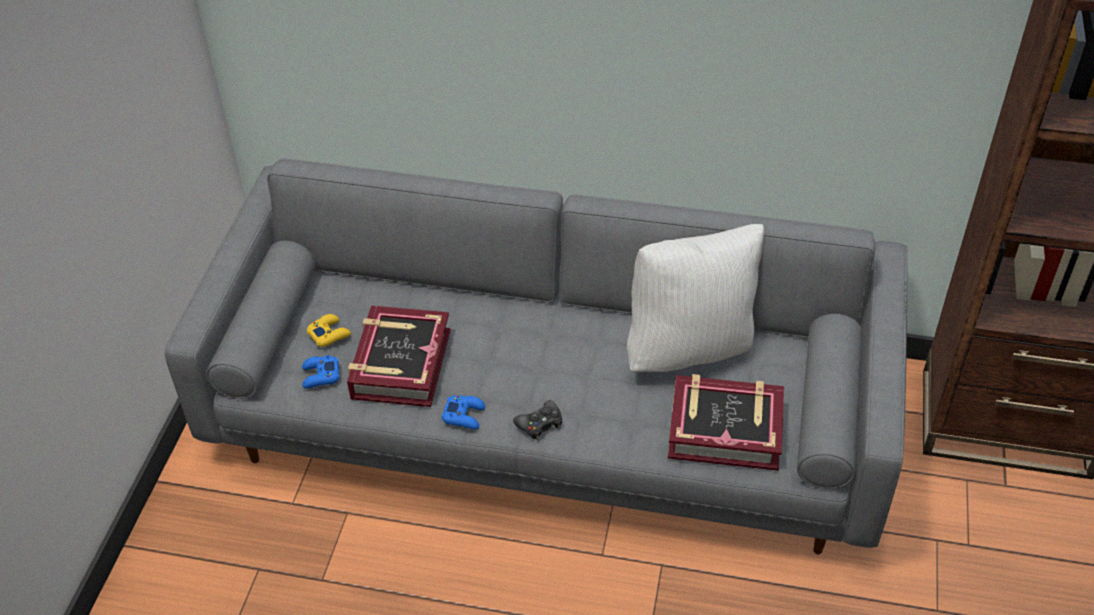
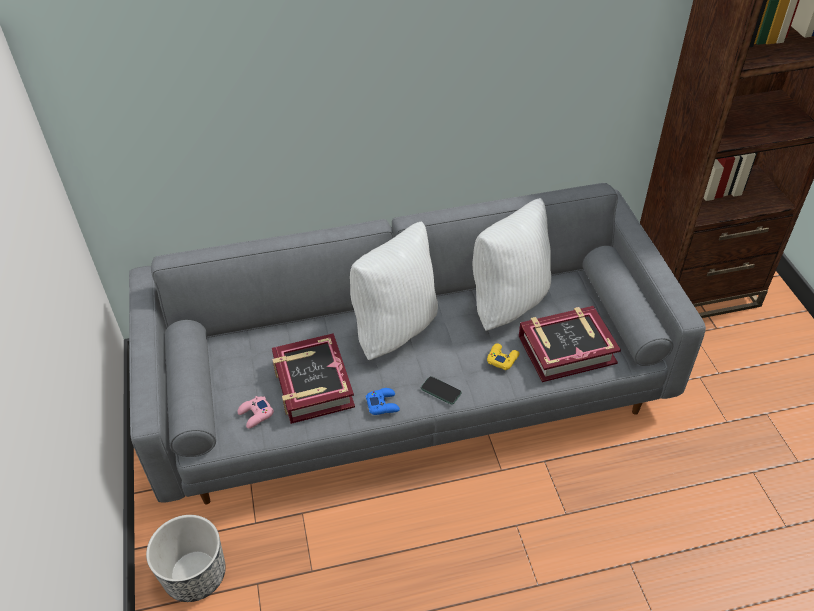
camera: 25 degrees left, 0 degrees up
(202, 533) = (195, 574): none -> planter
(320, 376) = (256, 415): blue game controller -> pink game controller
(329, 334) = (243, 381): yellow game controller -> yellow game controller (502, 358)
(533, 333) = (395, 329): none -> white pillow
(540, 424) = (441, 391): black game controller -> phone

